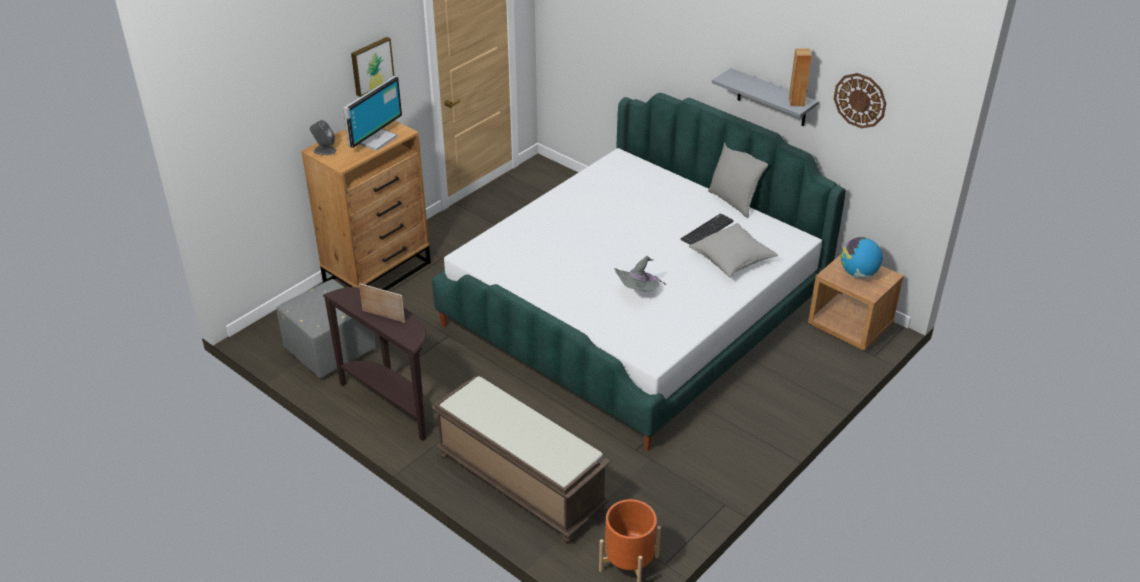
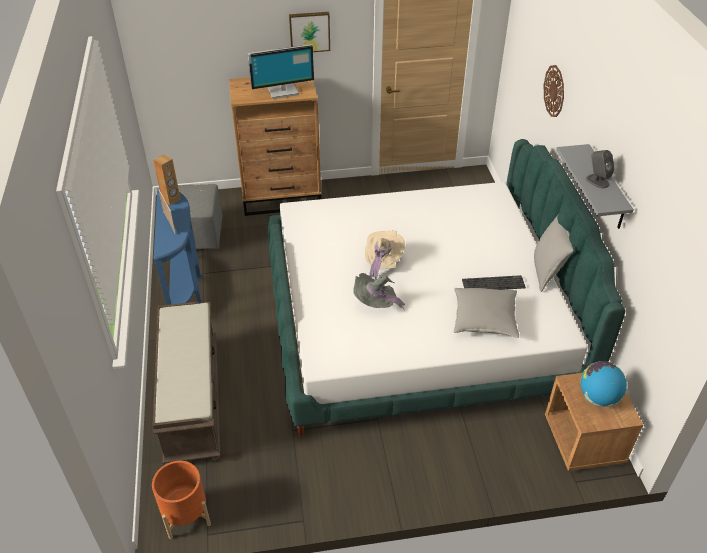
camera: 40 degrees right, 5 degrees up
(324, 150) = (242, 84): grey speaker -> grey speaker (597, 181)
(392, 403) = (186, 292): brown console table -> blue console table
(601, 259) = (382, 262): none -> beige hat
(796, 102) = (609, 200): brown speaker -> brown speaker (171, 199)
(860, 100) = (660, 225): wall clock -> wall clock (554, 91)

